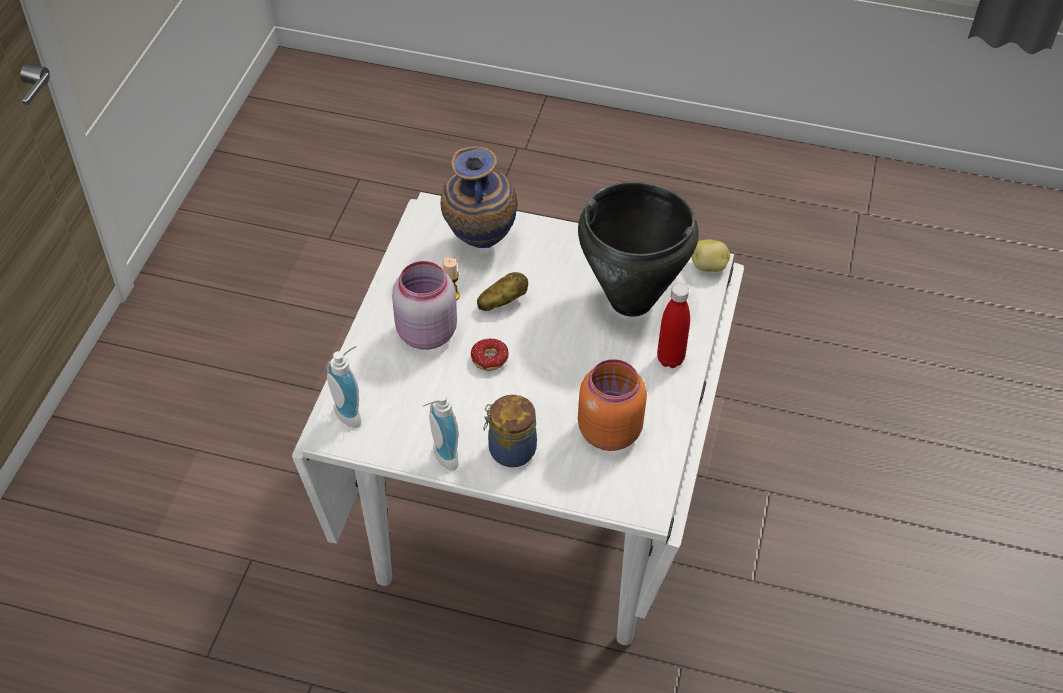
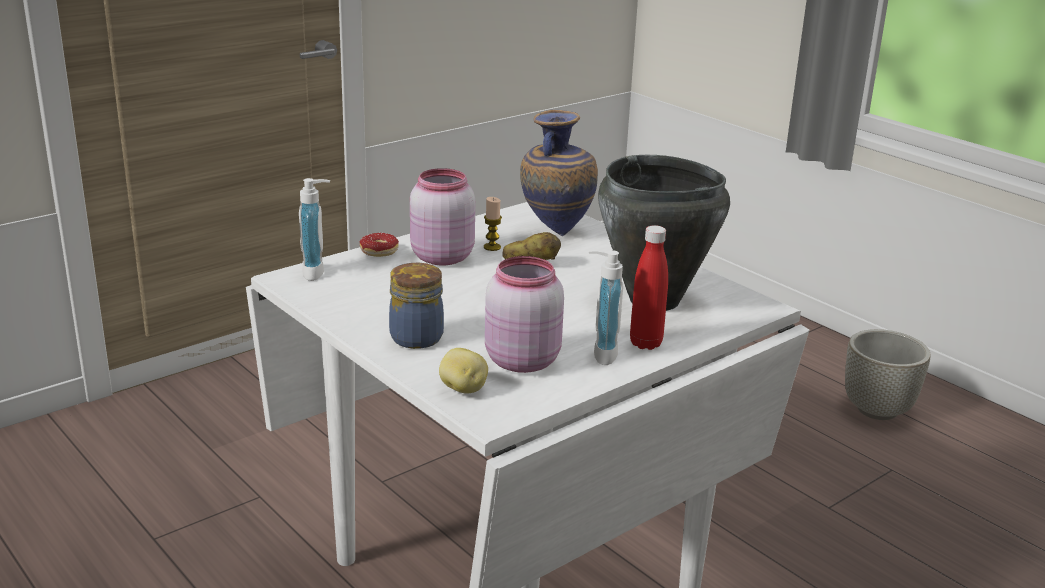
camera: 35 degrees right, 25 degrees down
(441, 457) = (350, 319): soap dispenser -> soap dispenser (600, 354)
(493, 364) = (473, 290): donut -> donut (377, 254)
(607, 431) = (521, 360): orange jar -> pink jar
(652, 183) = (877, 410): none -> grey planter
(709, 267) = (762, 308): potato -> potato (463, 389)

